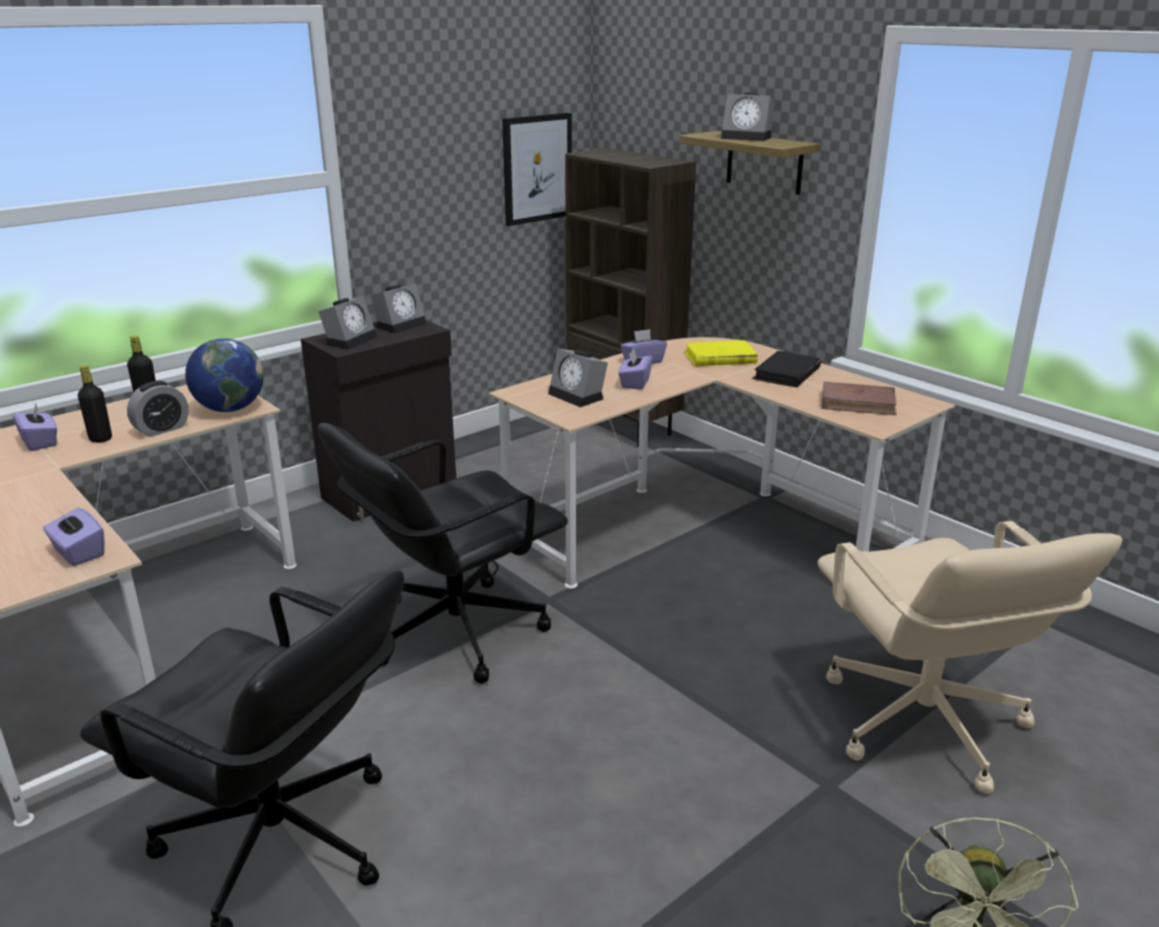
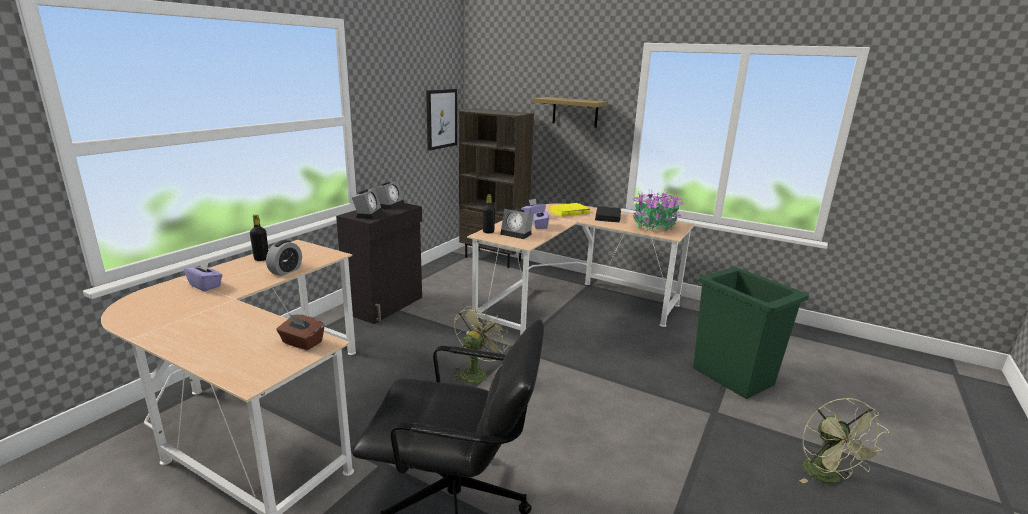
camera: 20 degrees left, 5 degrees down
(78, 553) = (302, 343): purple tissue box -> brown tissue box
(100, 439) = (248, 280): black bottle -> black bottle (488, 232)
(230, 409) = (320, 256): globe -> none
(454, 631) = (476, 372): black office chair -> green fan
(748, 138) = (569, 99): alarm clock -> none
(858, 403) = (653, 226): brown book -> potted plant
(923, 724) = (733, 377): beige office chair -> green trash can

